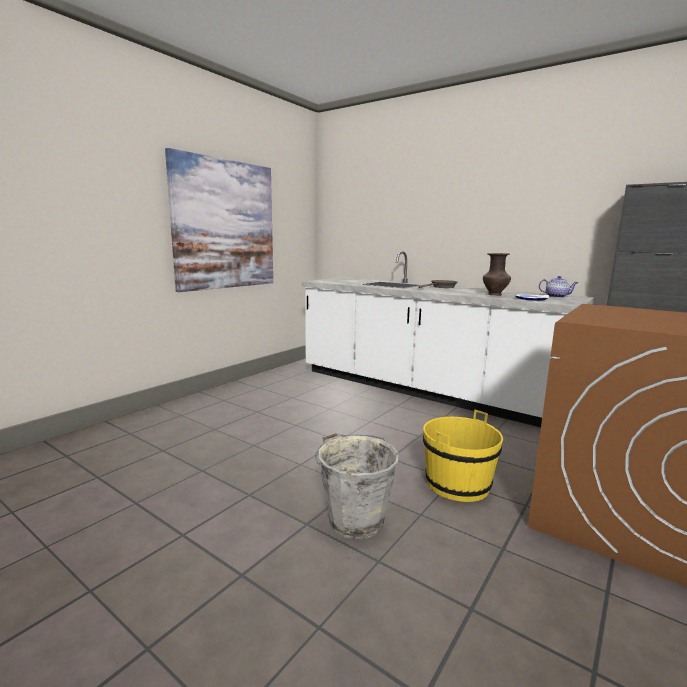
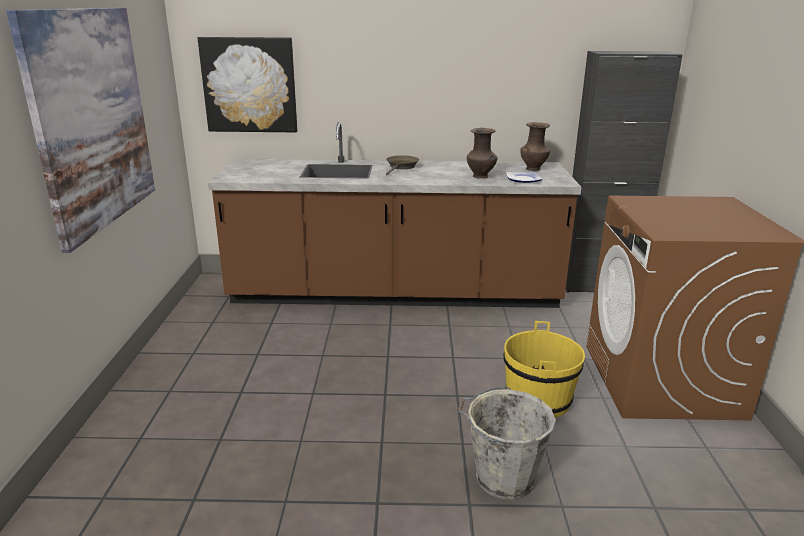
camera: 35 degrees left, 10 degrees up
(356, 227) = (249, 85): none -> picture
(425, 390) = (394, 293): white counter -> brown counter
(557, 296) = (533, 169): teapot -> brown vase

